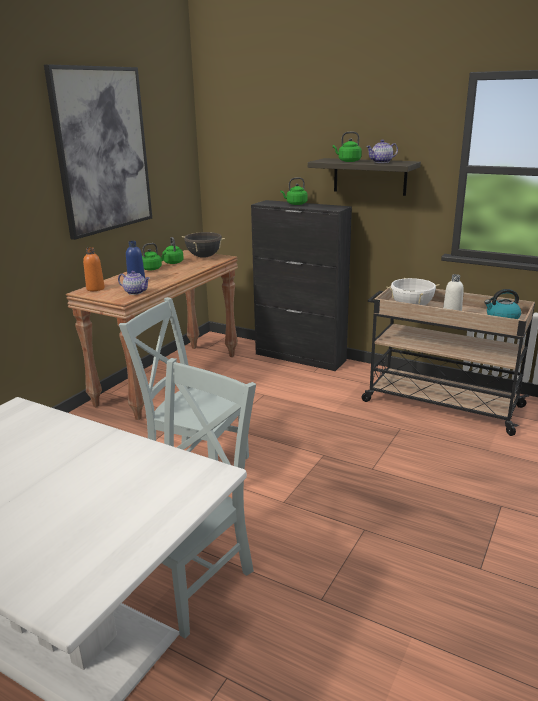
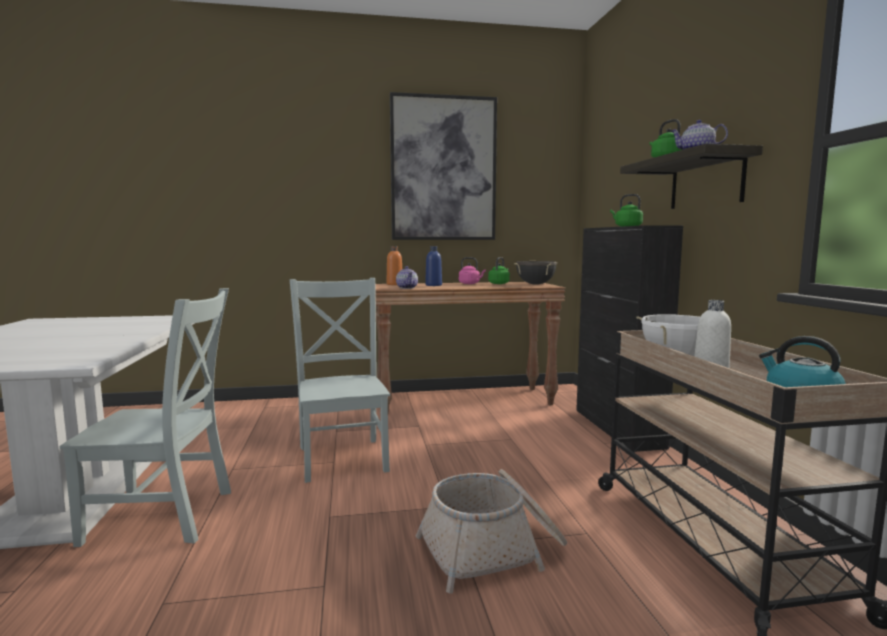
camera: 50 degrees right, 15 degrees down
(152, 268) = (470, 283): green kettle -> pink kettle
(387, 461) = (493, 550): none -> basket

